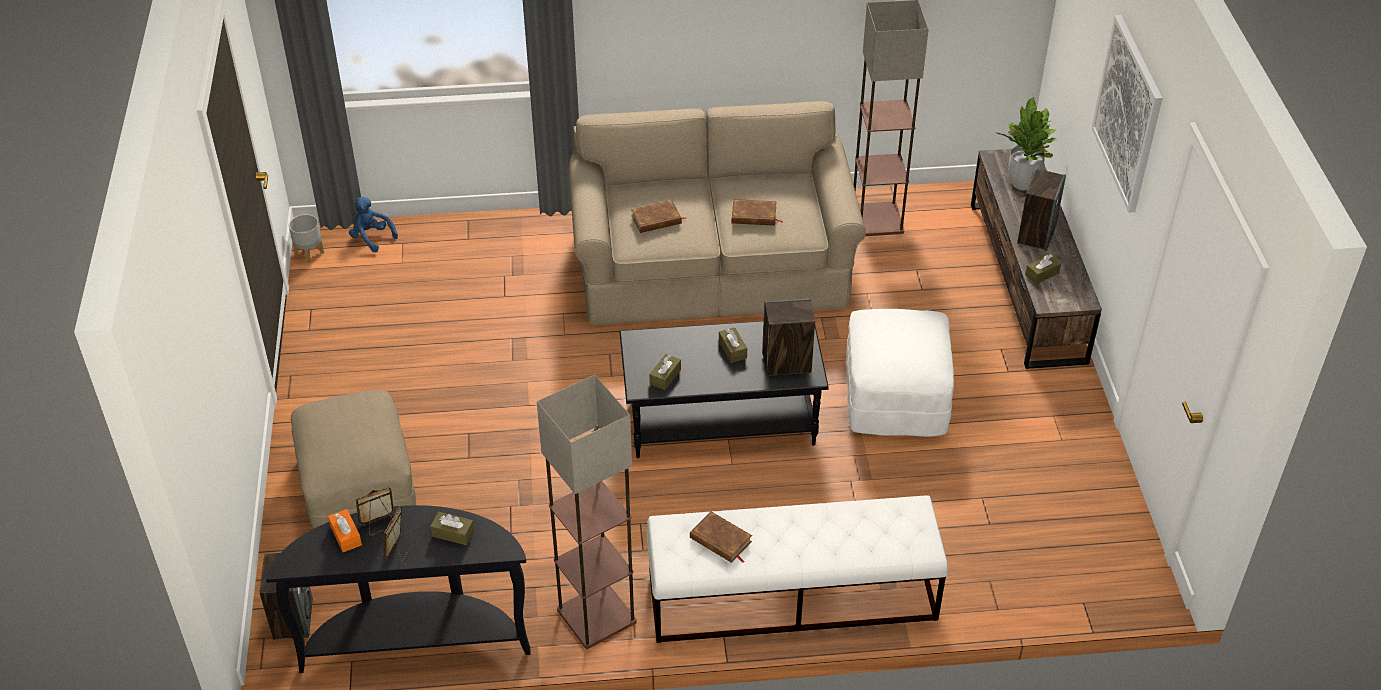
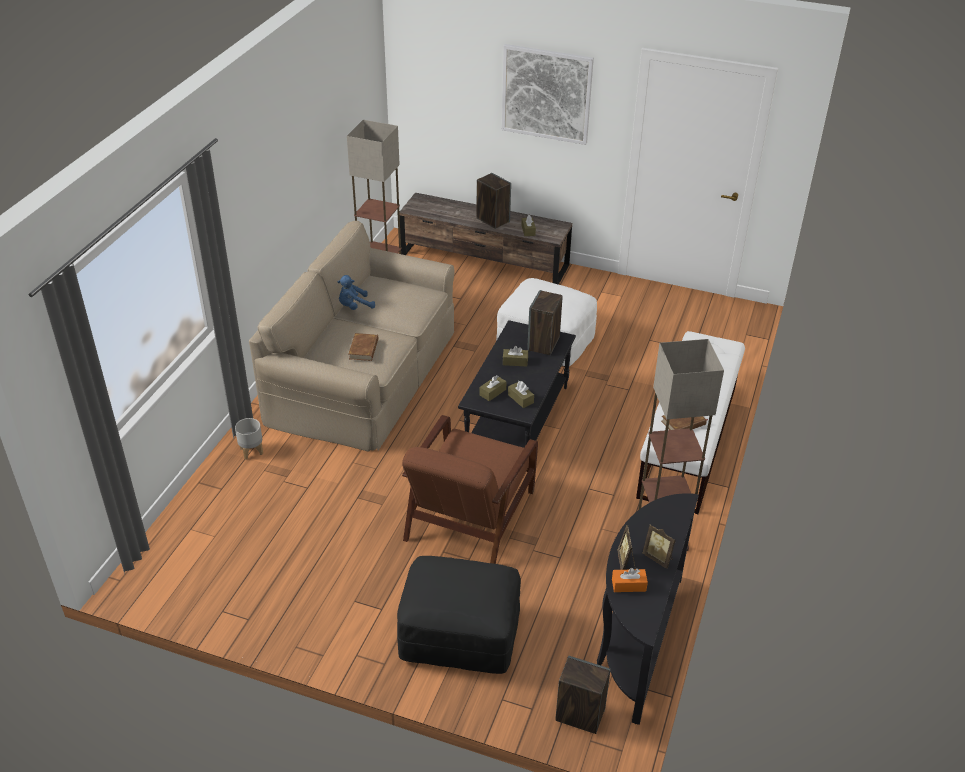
camera: 65 degrees left, 5 degrees down
(310, 253) = (147, 593): grey planter -> grey planter (251, 451)
(357, 487) = (459, 635): beige ottoman -> black ottoman
(371, 237) = (165, 546): blue plush toy -> blue plush toy (354, 306)
(453, 533) = (655, 524): brown tissue box -> brown tissue box (492, 392)
(531, 435) = (468, 517): none -> brown armchair
(754, 216) = (397, 307): brown book -> none
(1022, 183) = (443, 208): potted plant -> none

